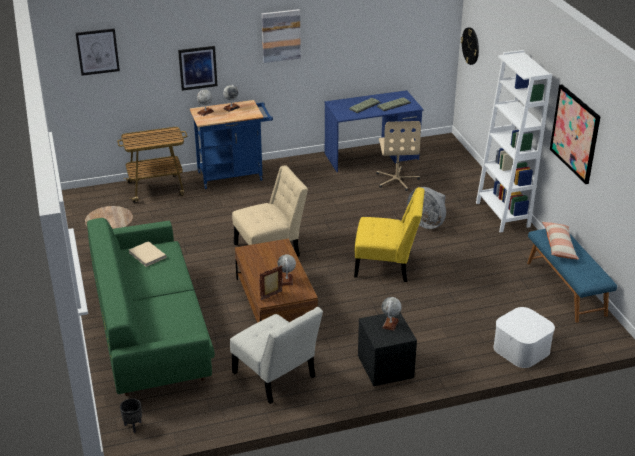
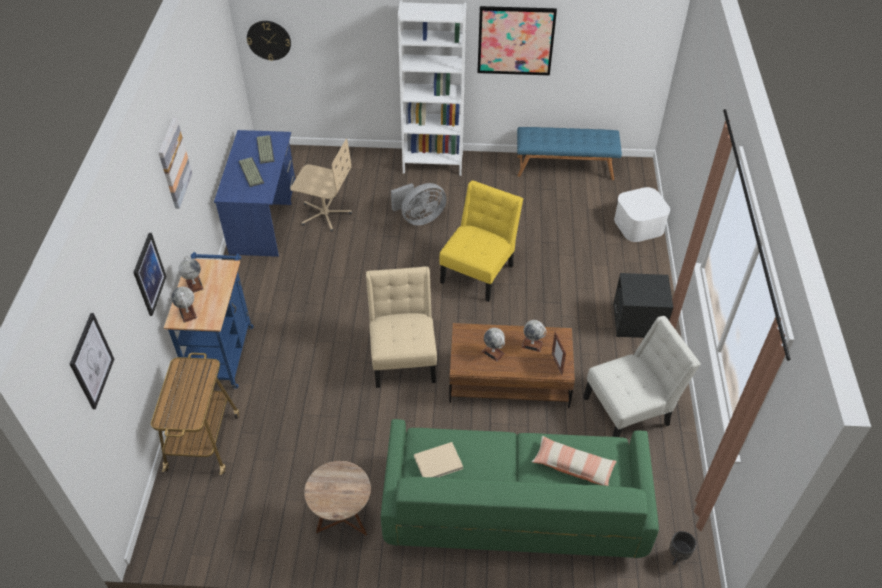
camera: 70 degrees left, 15 degrees up
(390, 324) = (639, 285): globe -> globe (493, 352)
(559, 246) = (553, 139): pillow -> pillow (573, 466)

